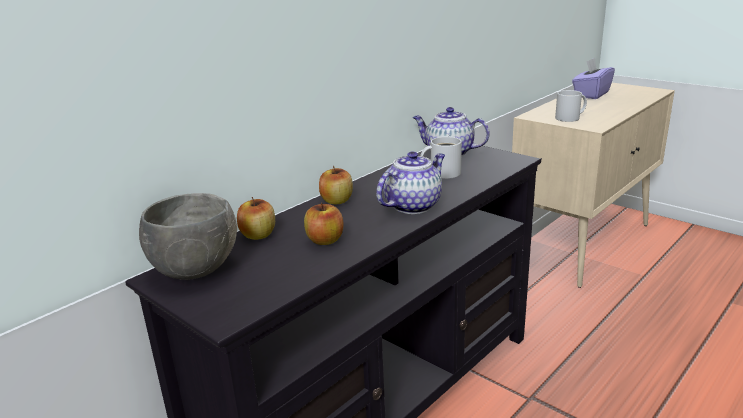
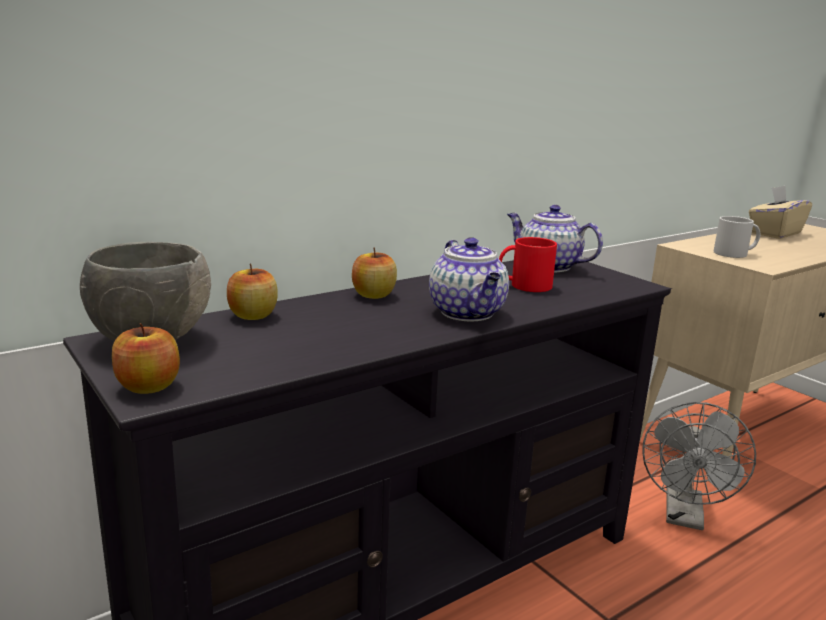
camera: 10 degrees right, 5 degrees down
(325, 240) = (331, 333): apple -> apple (148, 386)
(413, 205) = (468, 313): teapot -> teapot turned 105 degrees clockwise
(442, 173) = (527, 285): white mug -> red mug
(560, 314) = (685, 517): none -> grey fan
(591, 94) = (774, 233): purple tissue box -> beige tissue box

